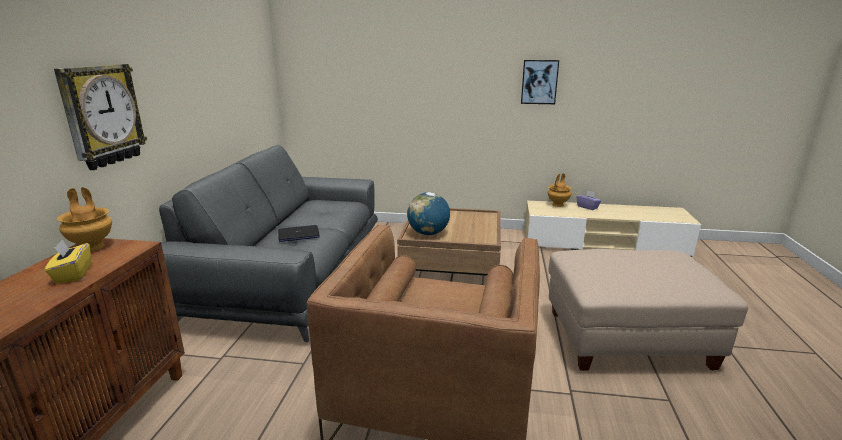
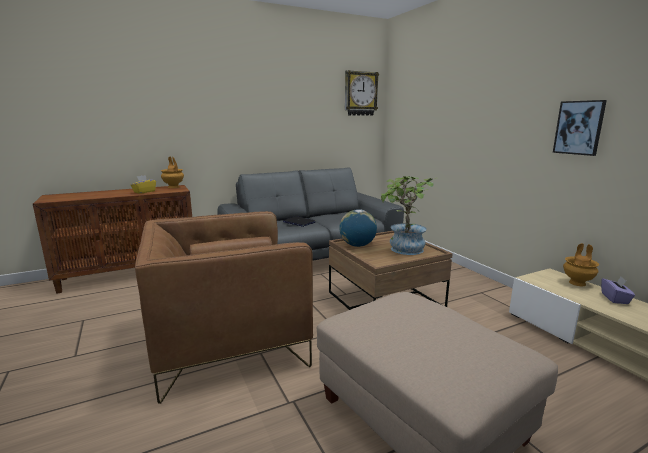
camera: 55 degrees right, 5 degrees down
(102, 115) = (208, 127): wall clock -> wall clock (360, 93)
(467, 222) = (403, 250): none -> potted plant

